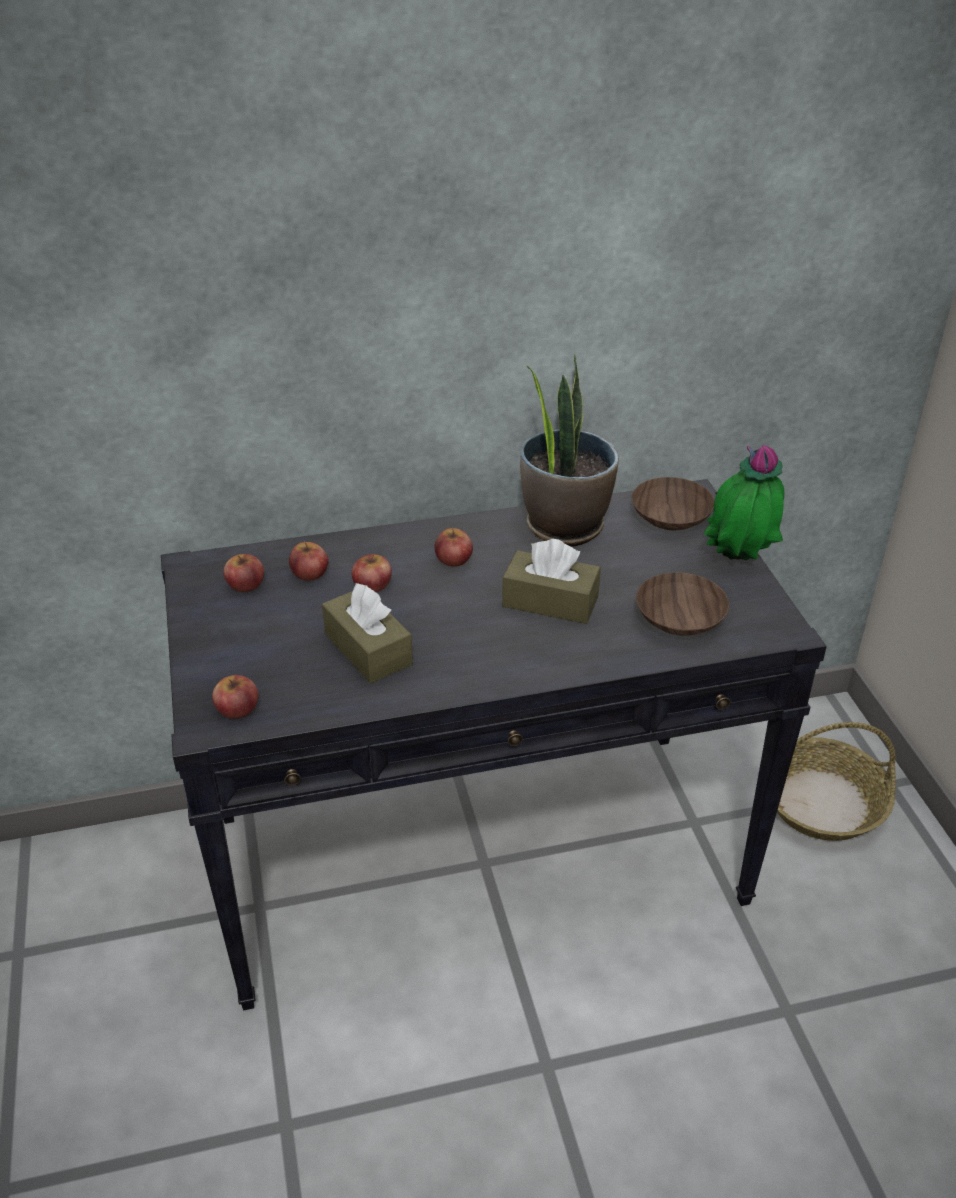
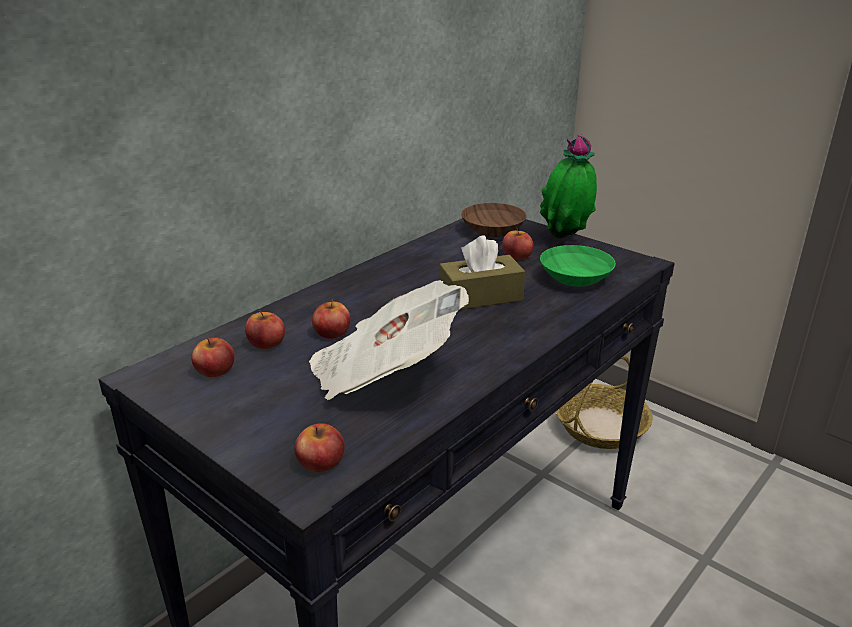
camera: 35 degrees left, 10 degrees down
(368, 649) = (384, 373): brown tissue box -> newspaper
(453, 558) = (376, 296): apple -> apple (517, 255)
(564, 525) = (430, 254): potted plant -> none
(680, 620) = (577, 278): brown bowl -> green bowl

